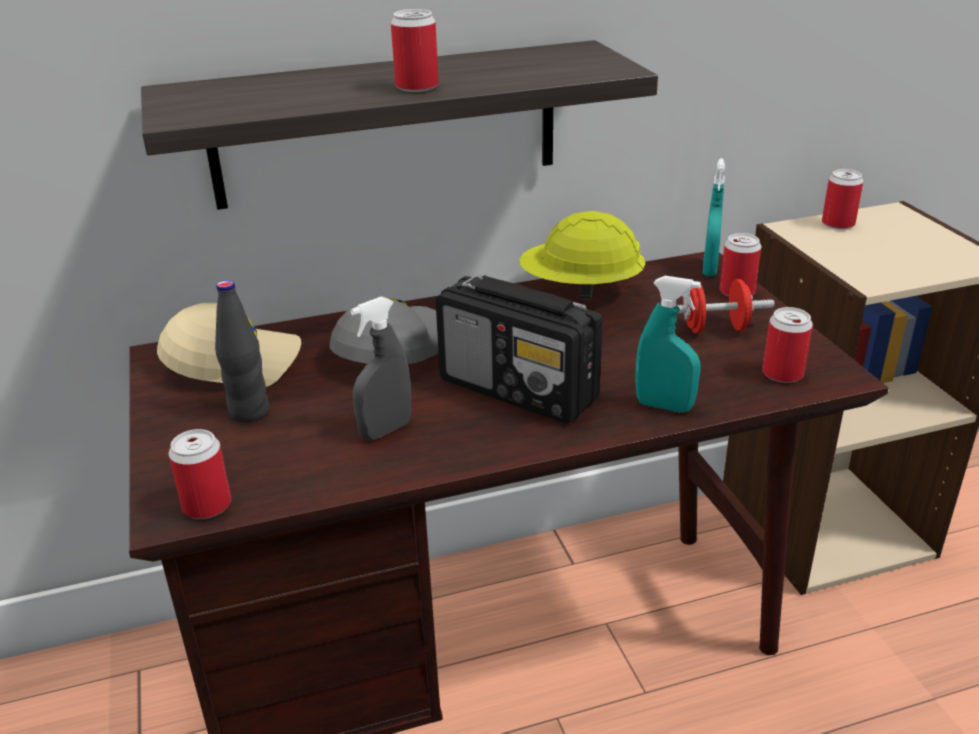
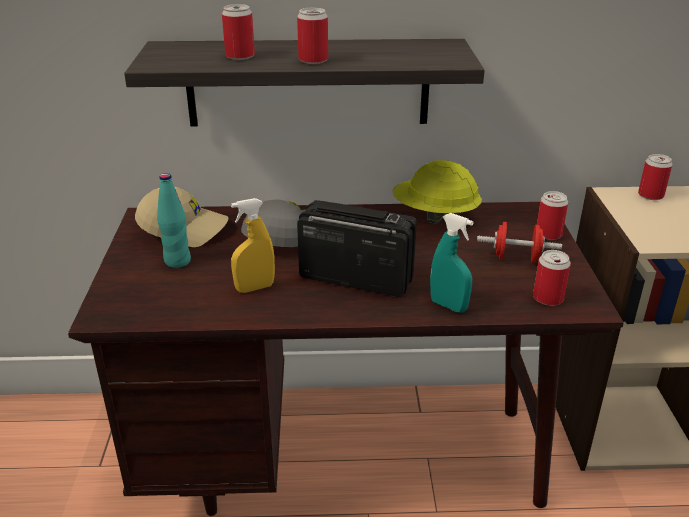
camera: 15 degrees right, 0 degrees up
(207, 505) = (124, 314): can -> can (240, 56)
(249, 412) = (177, 261): black bottle -> turquoise bottle
(385, 430) = (255, 288): grey spray bottle -> yellow spray bottle
(519, 390) = (355, 277): radio -> radio turned 150 degrees clockwise
(709, 269) = (537, 215): turquoise spray bottle -> none

